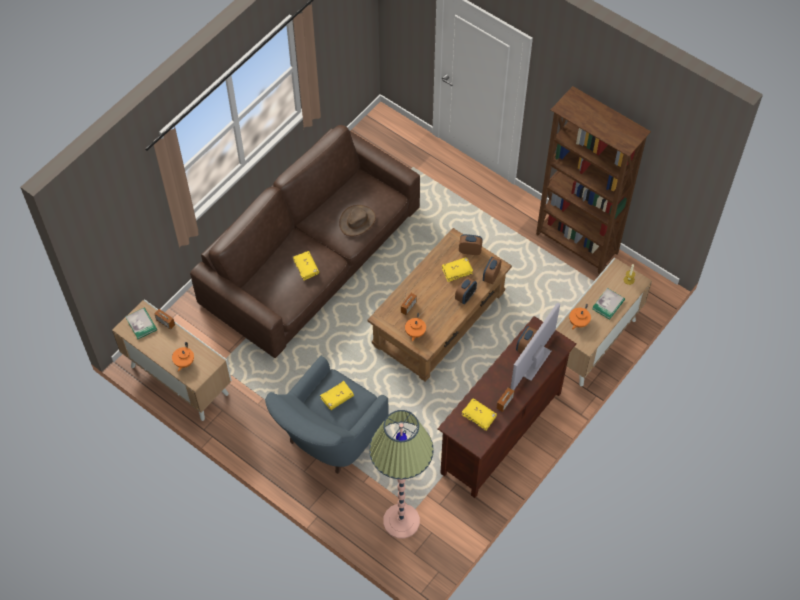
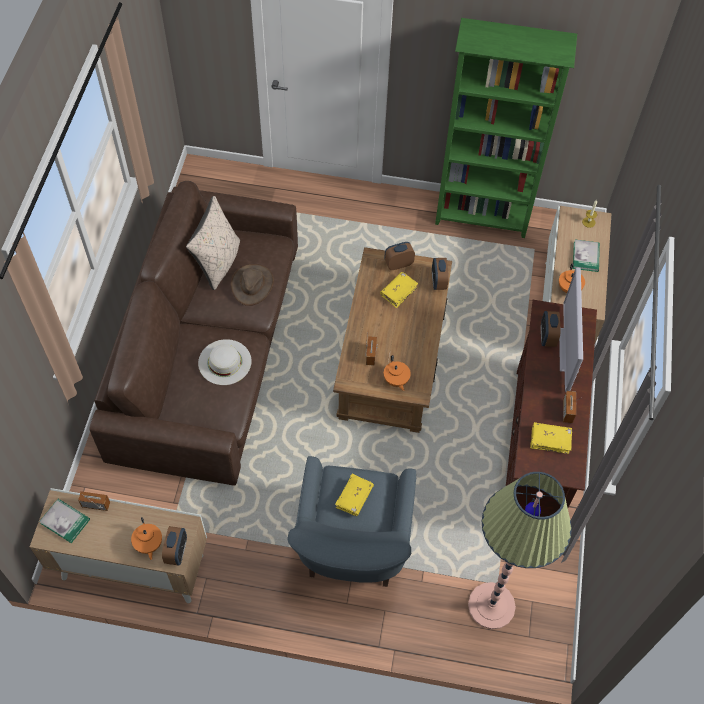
camera: 30 degrees left, 0 degrees up
(306, 267) = (224, 362): yellow book -> white hat
(344, 195) = (218, 262): none -> beige pillow
(465, 296) = (425, 315): alarm clock -> alarm clock (176, 552)
(577, 244) = (482, 217): brown bookcase -> green bookcase

